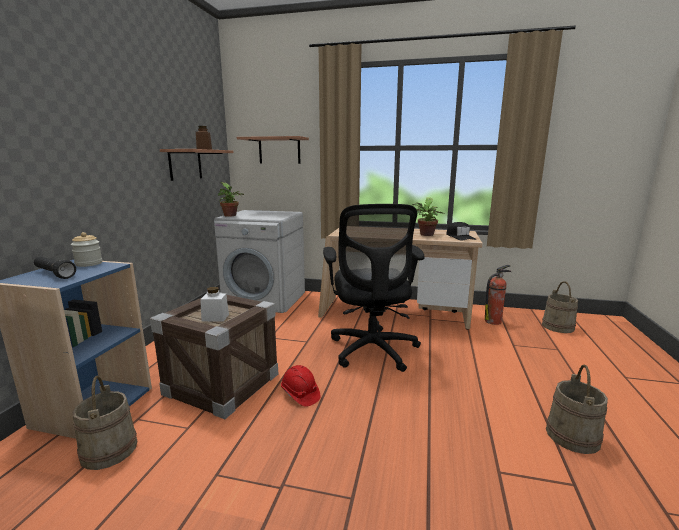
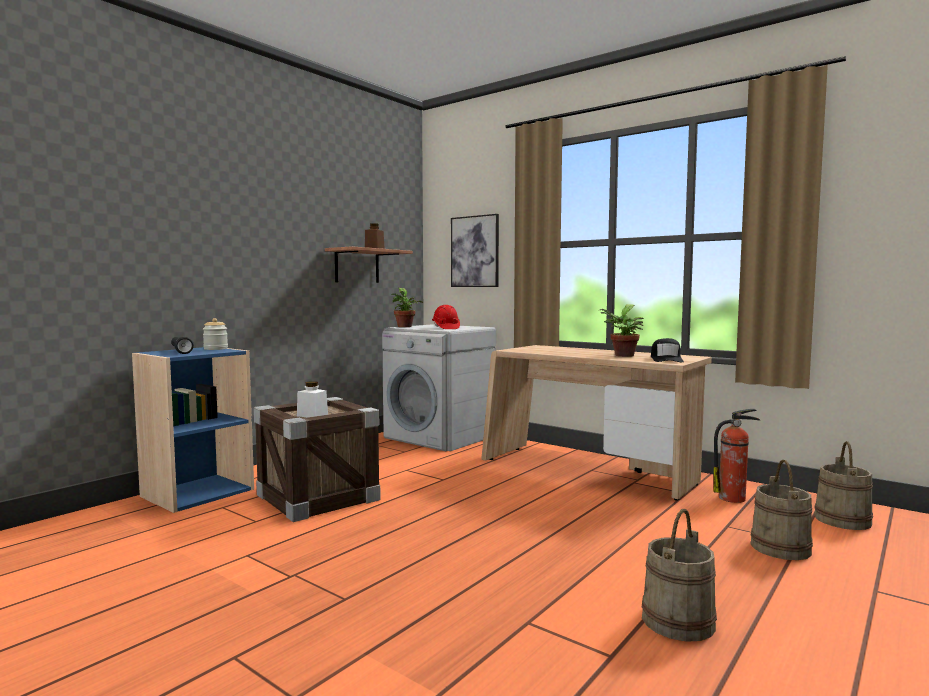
camera: 25 degrees right, 10 degrees down
(109, 450) = (183, 521): beige bucket -> beige bucket (781, 548)
(279, 150) = (475, 251): shelf -> picture
(300, 394) = (384, 519): red hard hat -> red hard hat (446, 328)
(370, 347) = (514, 495): black office chair -> none

